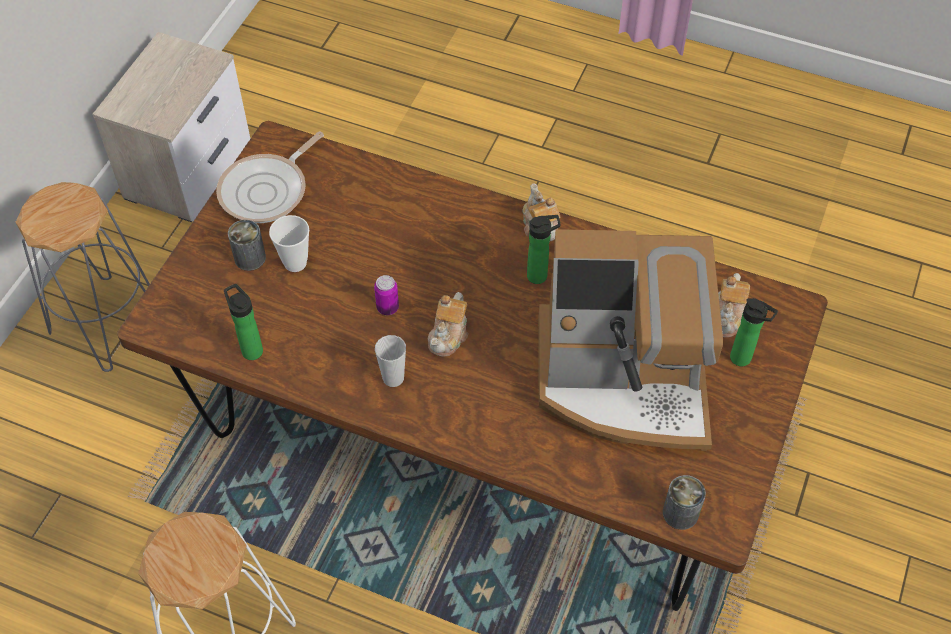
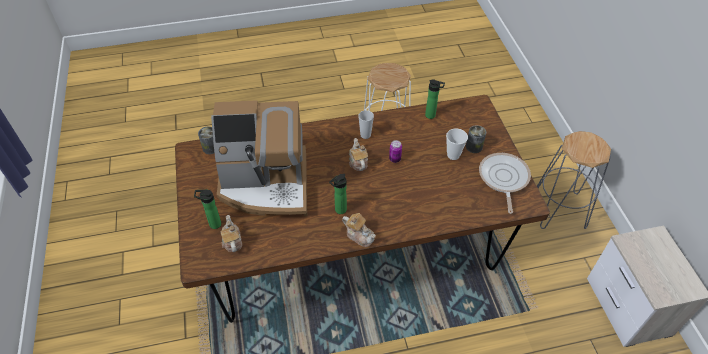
camera: 145 degrees right, 5 degrees down
(623, 380) = (266, 184): coffee machine -> coffee machine turned 150 degrees counterclockwise

